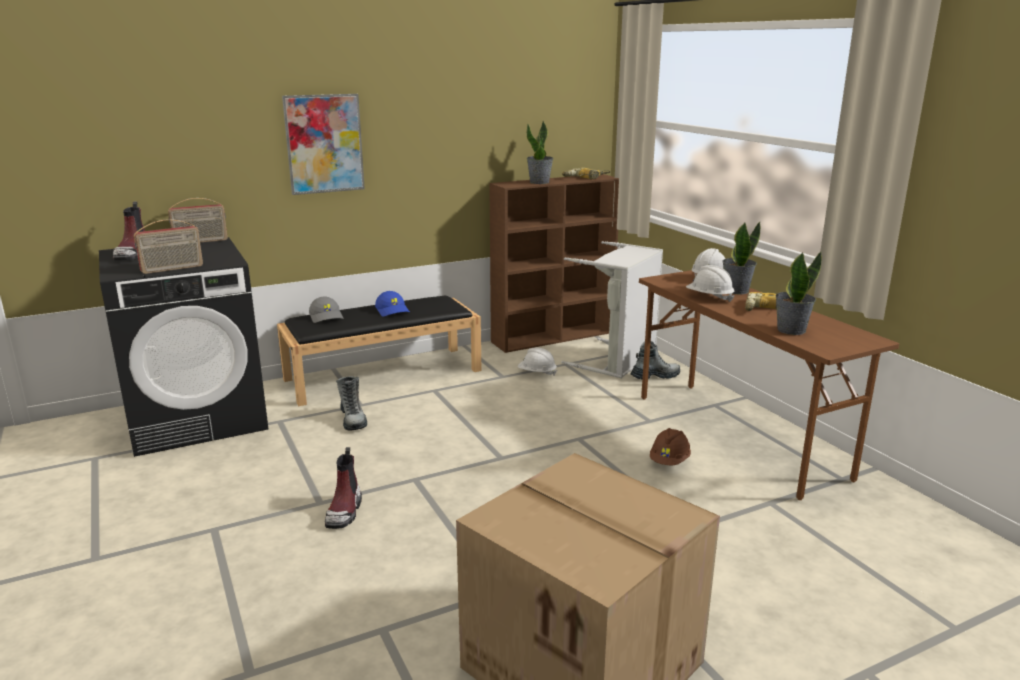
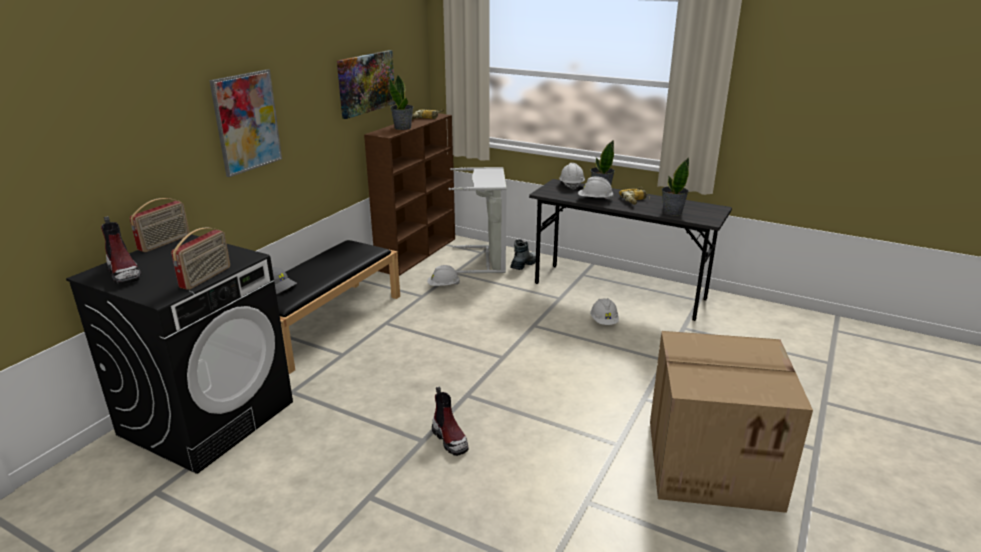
camera: 35 degrees left, 5 degrees up
(353, 419) = (354, 368): boot -> none
(393, 311) = (328, 265): blue cap -> none
(501, 126) = (366, 83): none -> picture
(669, 461) = (604, 321): brown hard hat -> white hard hat
(739, 435) = (619, 291): brown desk -> grey desk

